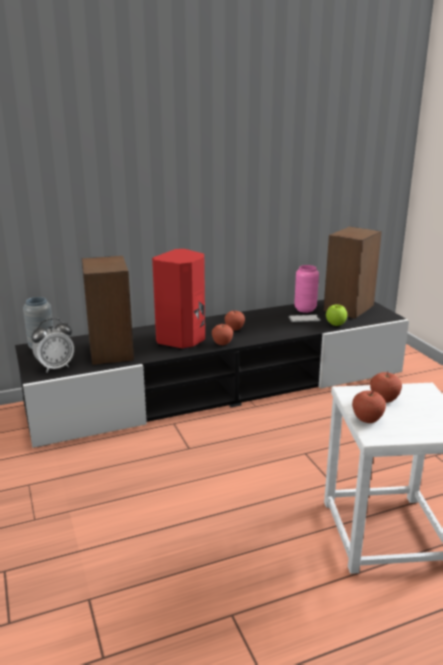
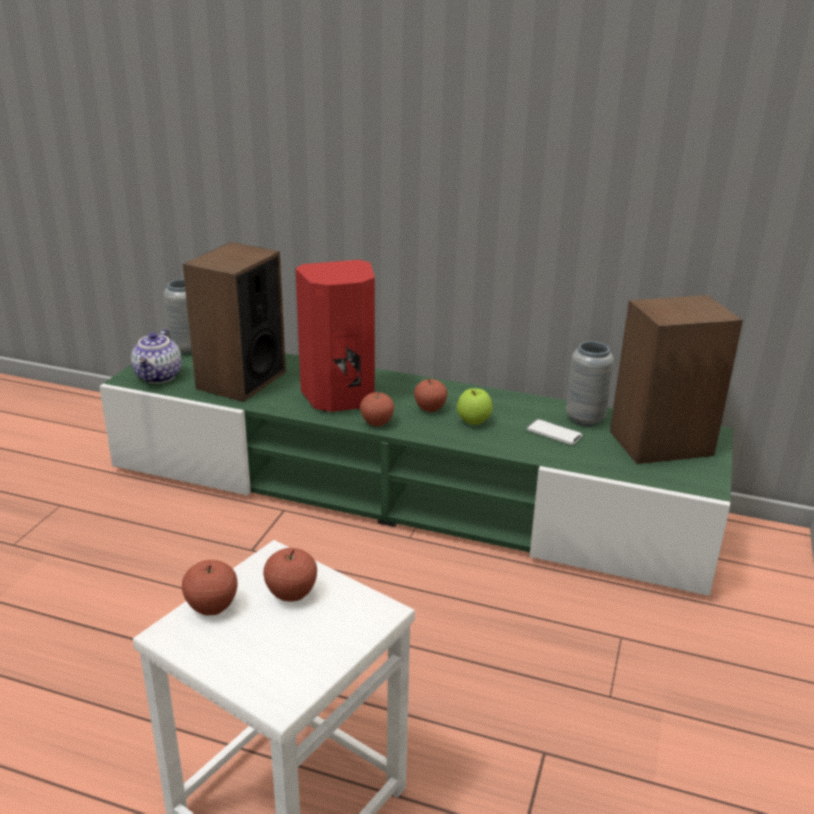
camera: 40 degrees right, 5 degrees up
(55, 367) = (159, 377): alarm clock -> teapot
(222, 389) = (406, 493): black tv stand -> green tv stand
(305, 309) = (585, 419): pink vase -> grey vase
(335, 324) = (585, 461): apple -> apple (473, 422)

